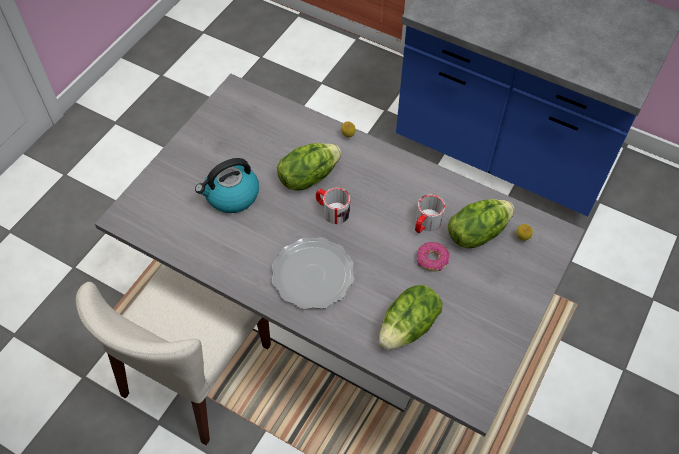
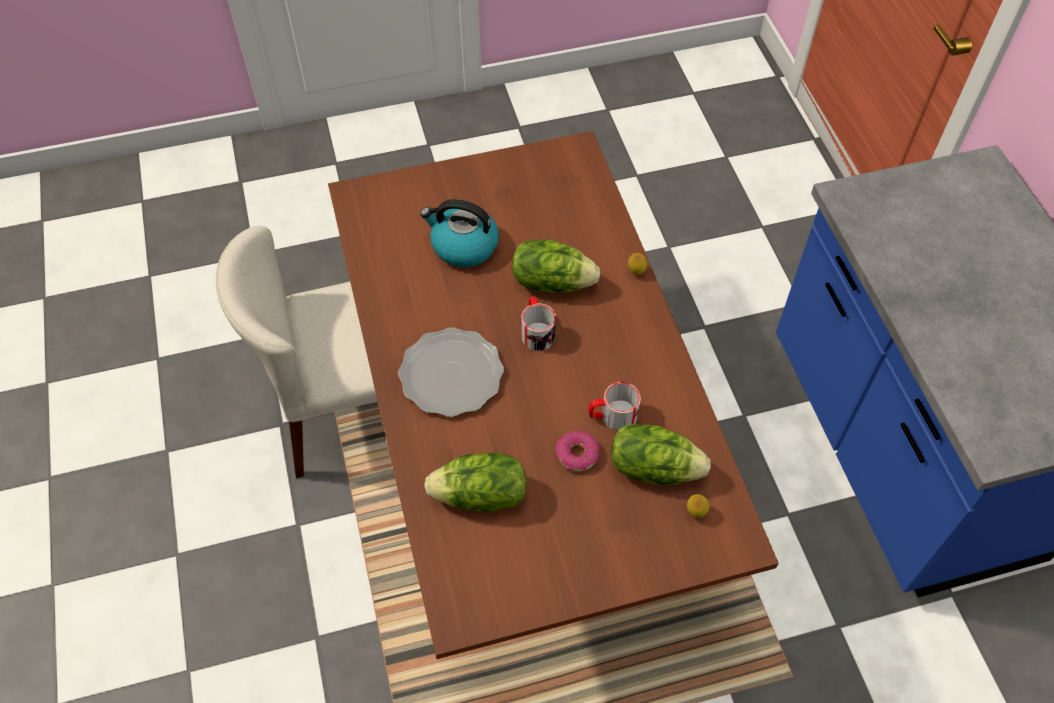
camera: 45 degrees right, 0 degrees up
(338, 318) = (526, 470): grey dining table -> brown dining table

